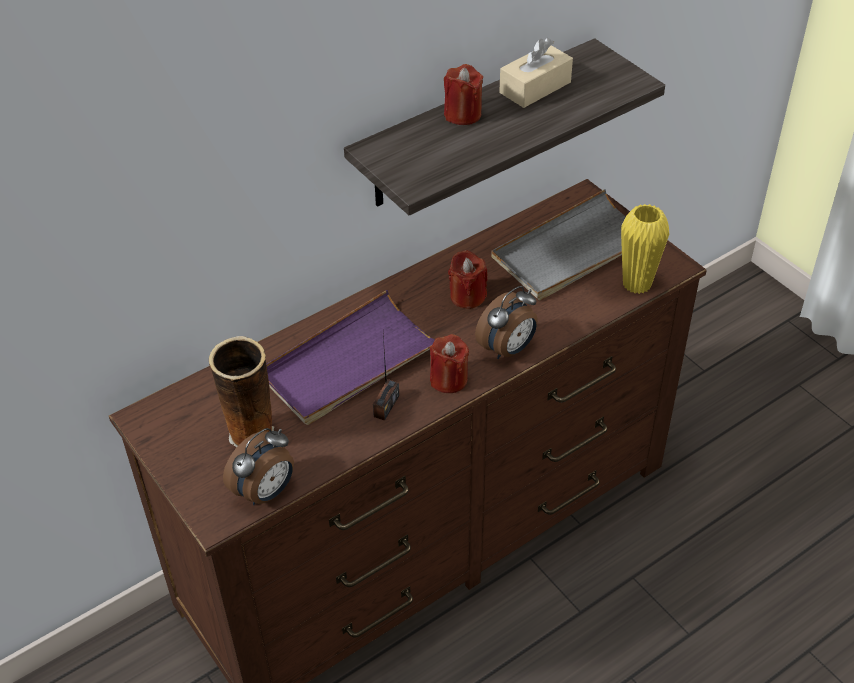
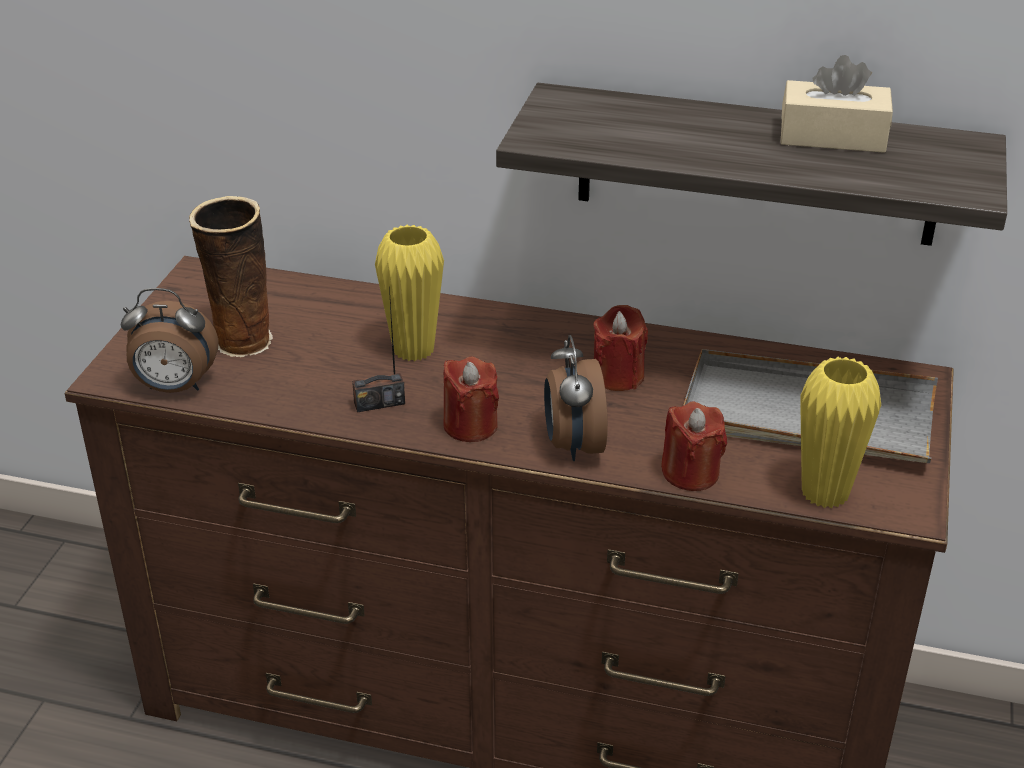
camera: 50 degrees right, 10 degrees down
(349, 363) = (413, 350): purple tray -> yellow vase
(462, 114) = (703, 117): red candle -> red candle (690, 473)
(508, 349) = (572, 445): alarm clock -> alarm clock turned 75 degrees clockwise

